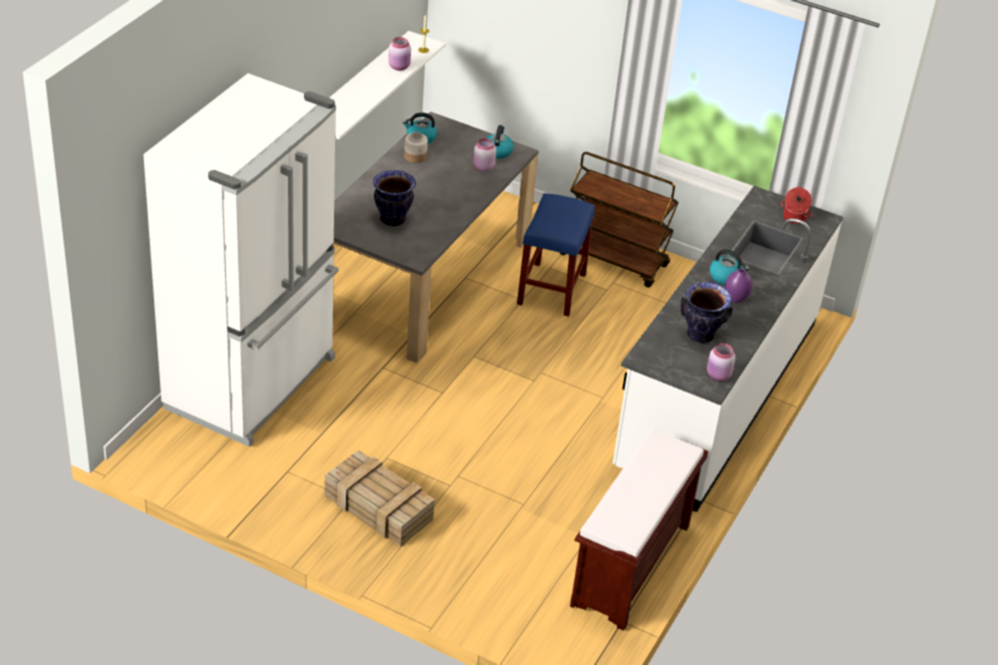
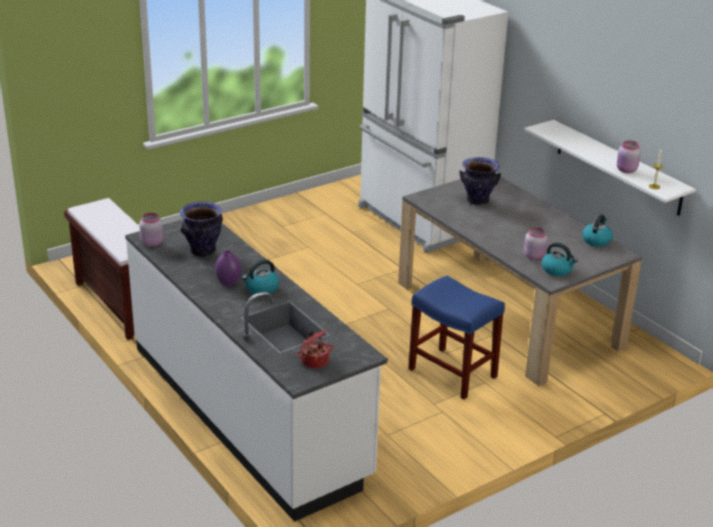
camera: 120 degrees right, 10 degrees down
(376, 507) = (267, 232): crate -> none
(415, 156) = (566, 231): jar -> none
(615, 260) = (476, 425): brown cart -> none

